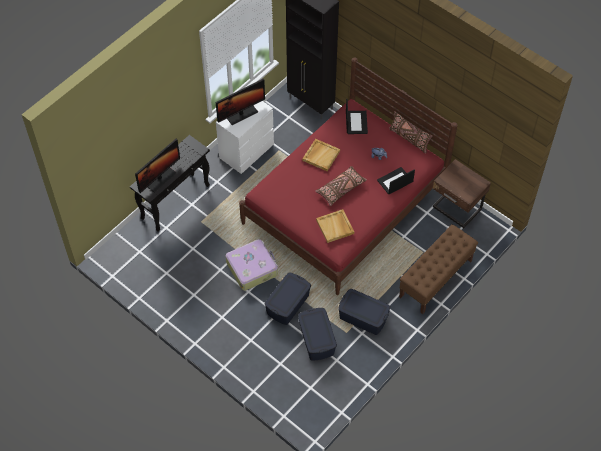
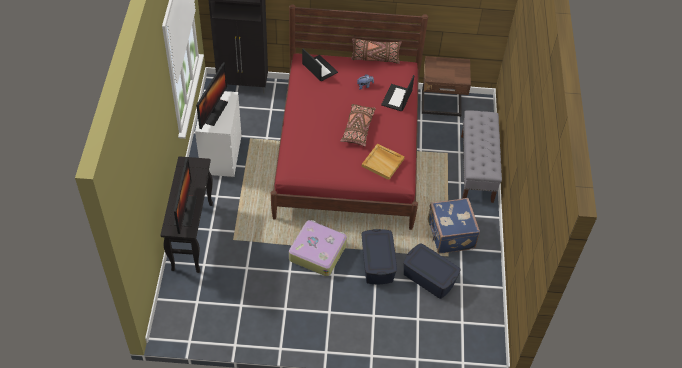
camera: 40 degrees left, 5 degrees down
(321, 155) = (315, 111): beige tray -> none
(363, 317) = (450, 235): blue storage box -> blue suitcase
(435, 279) = (477, 168): brown bench -> grey bench

